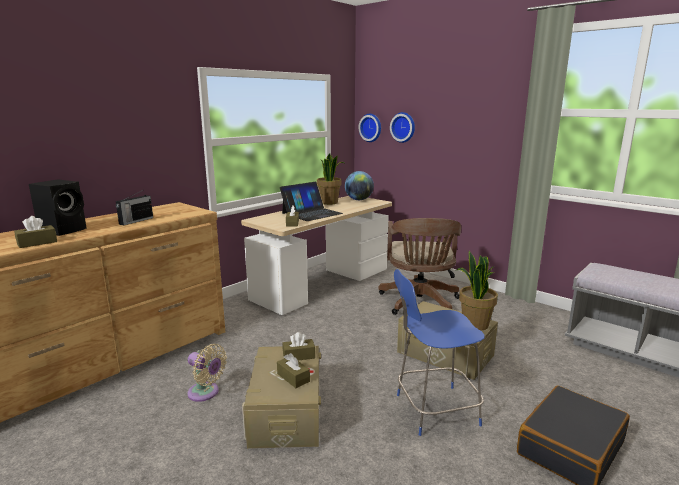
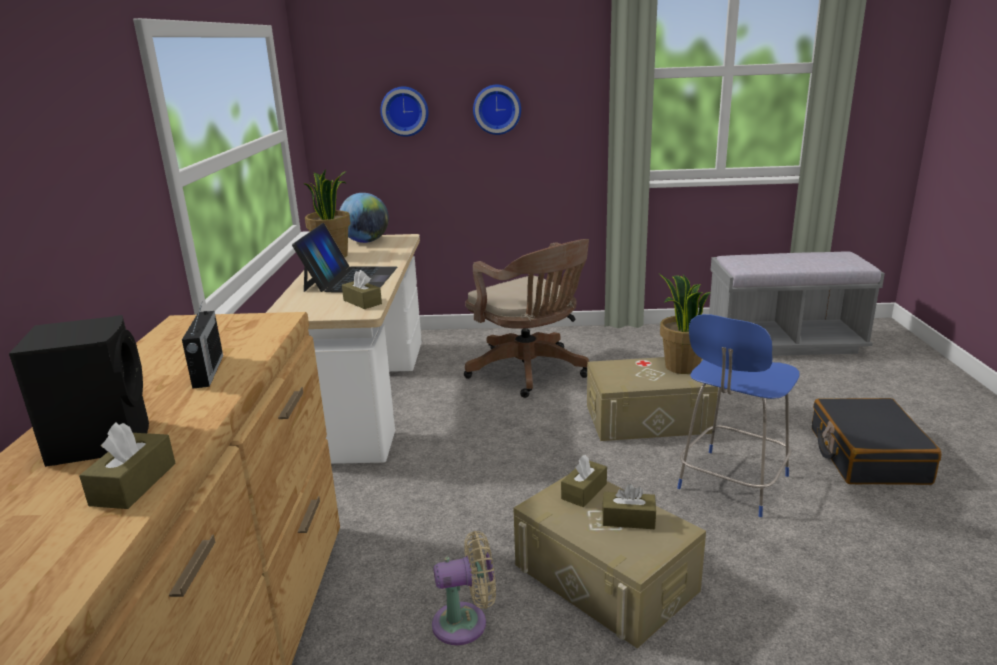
camera: 40 degrees left, 5 degrees up
(371, 127) = (339, 116): wall clock -> wall clock (497, 109)

